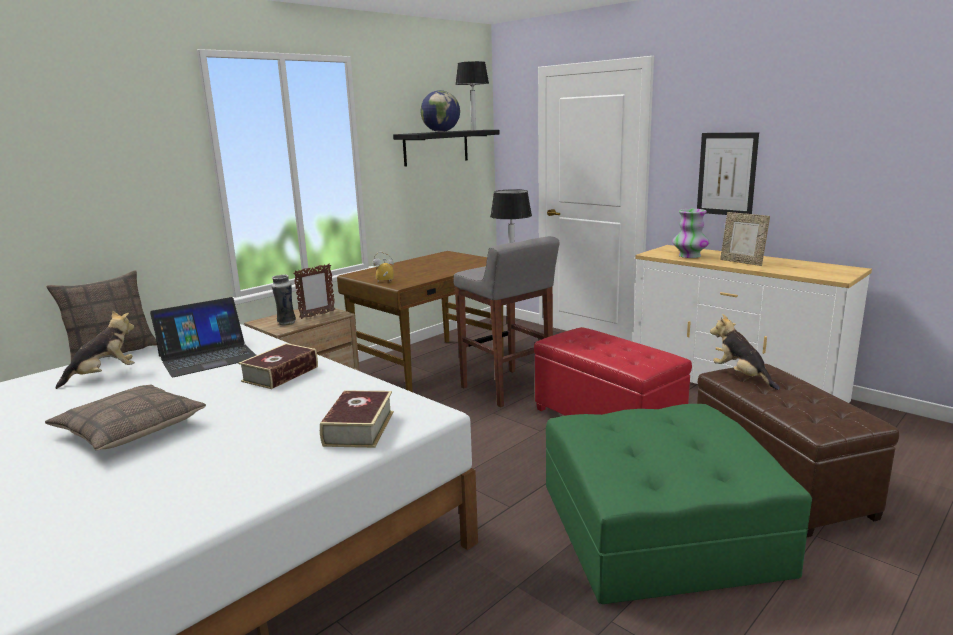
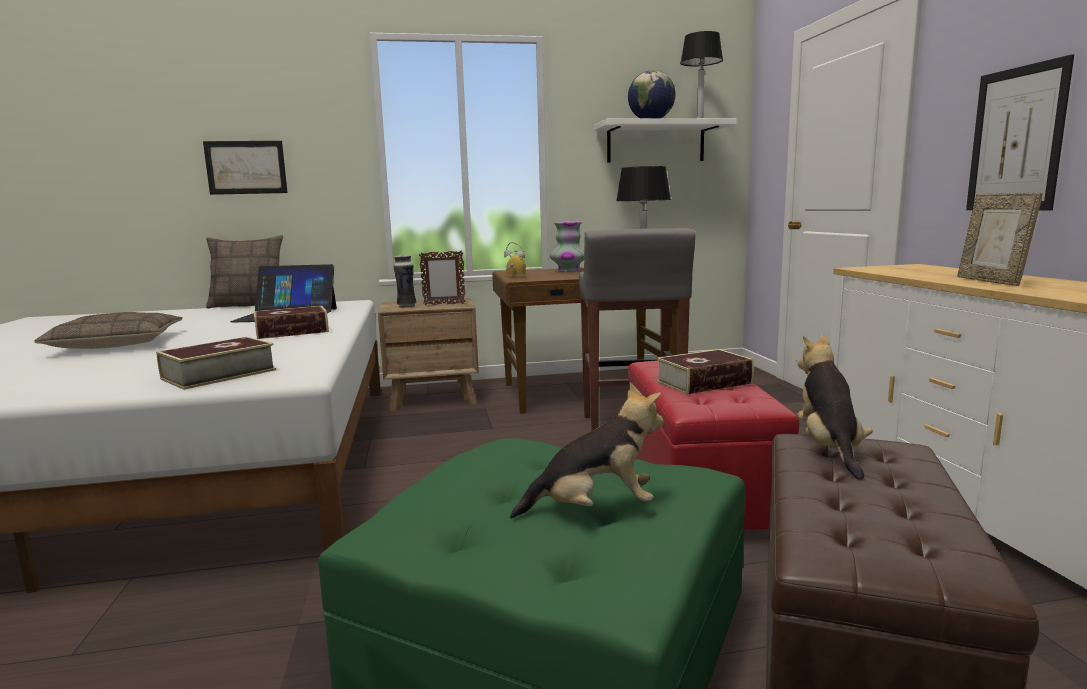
camera: 35 degrees right, 5 degrees down
(75, 199) = (246, 167): none -> picture
(104, 375) = (204, 315): plush toy -> plush toy (594, 509)
(436, 147) = (655, 143): black shelf -> white shelf
(615, 348) = (704, 382): none -> book
(690, 256) = (916, 272): vase -> vase (568, 271)

